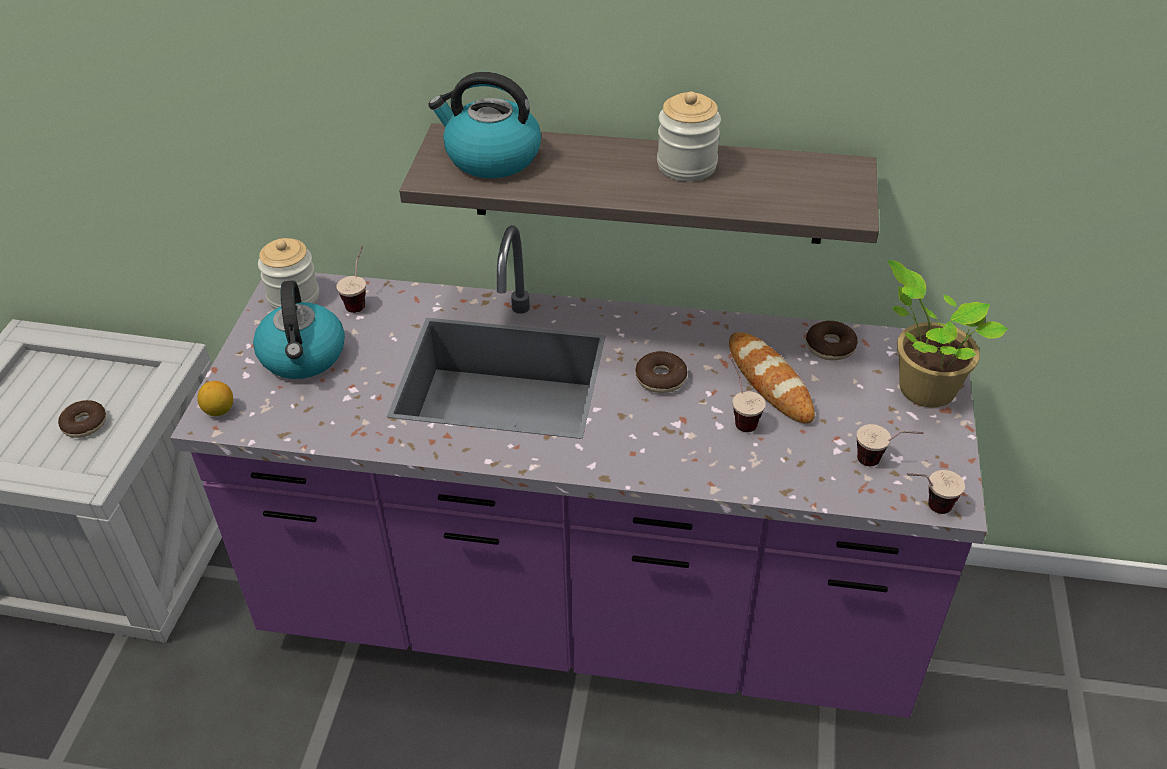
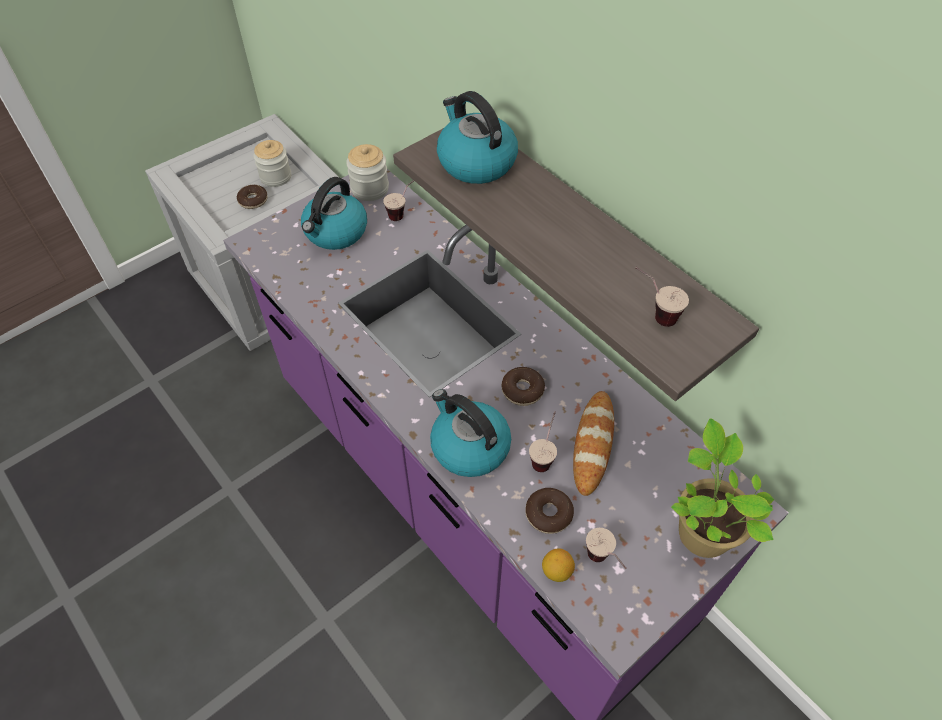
camera: 40 degrees right, 10 degrees up
(219, 410) = (261, 239): lemon -> lemon (556, 571)
(668, 453) = (469, 446): none -> kettle
(686, 165) = (599, 246): jar -> jar (276, 177)
(830, 347) = (667, 449): donut -> donut (548, 514)
(926, 507) = (596, 621): cup -> cup (653, 313)

